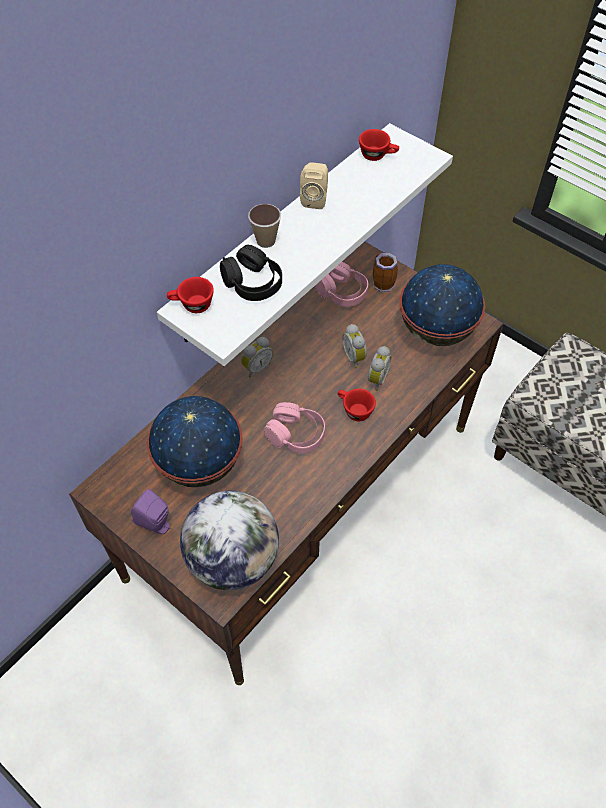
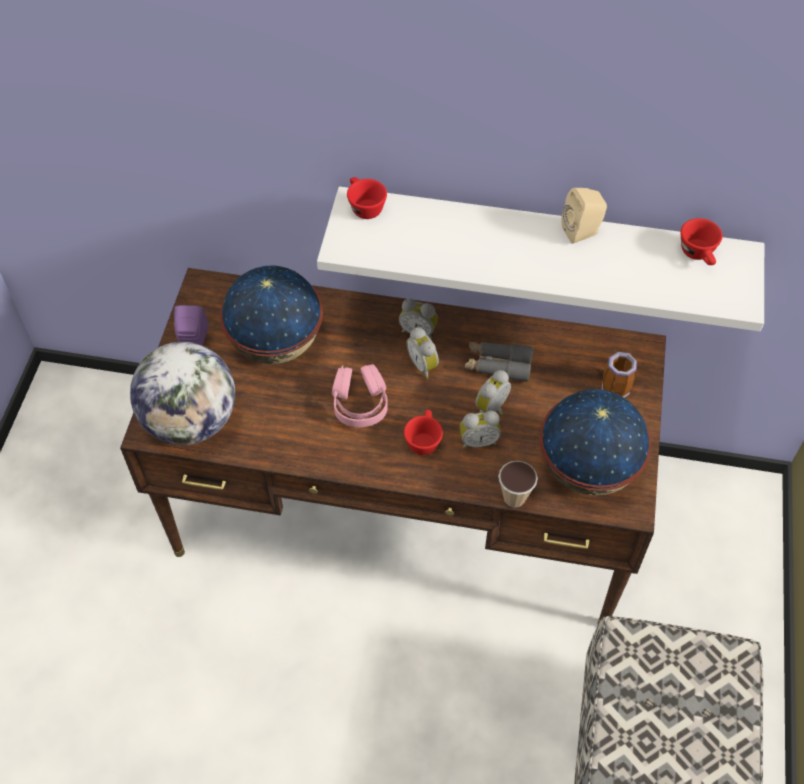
camera: 60 degrees right, 0 degrees up
(252, 283) = (426, 237): black headphones -> none
(266, 241) = (490, 221): cup -> cup (514, 497)
(289, 378) = (424, 365): none -> alarm clock
(320, 336) = (498, 365): none -> grey binoculars
(342, 292) = (573, 356): pink headphones -> none

